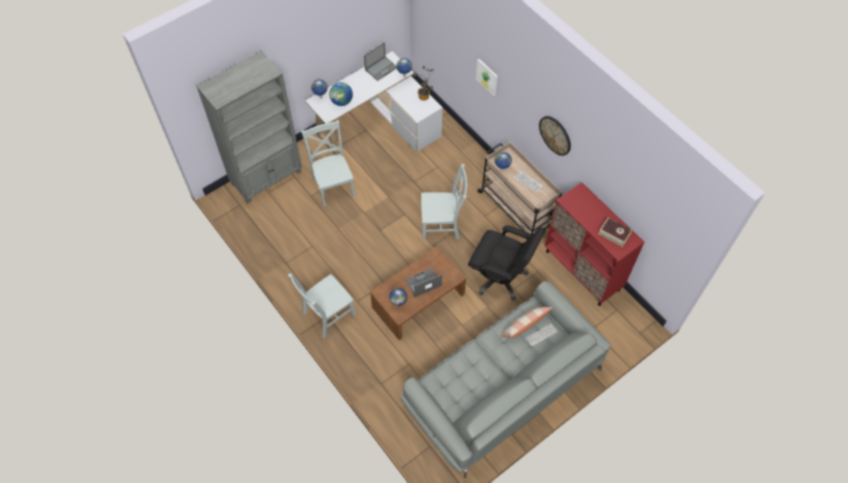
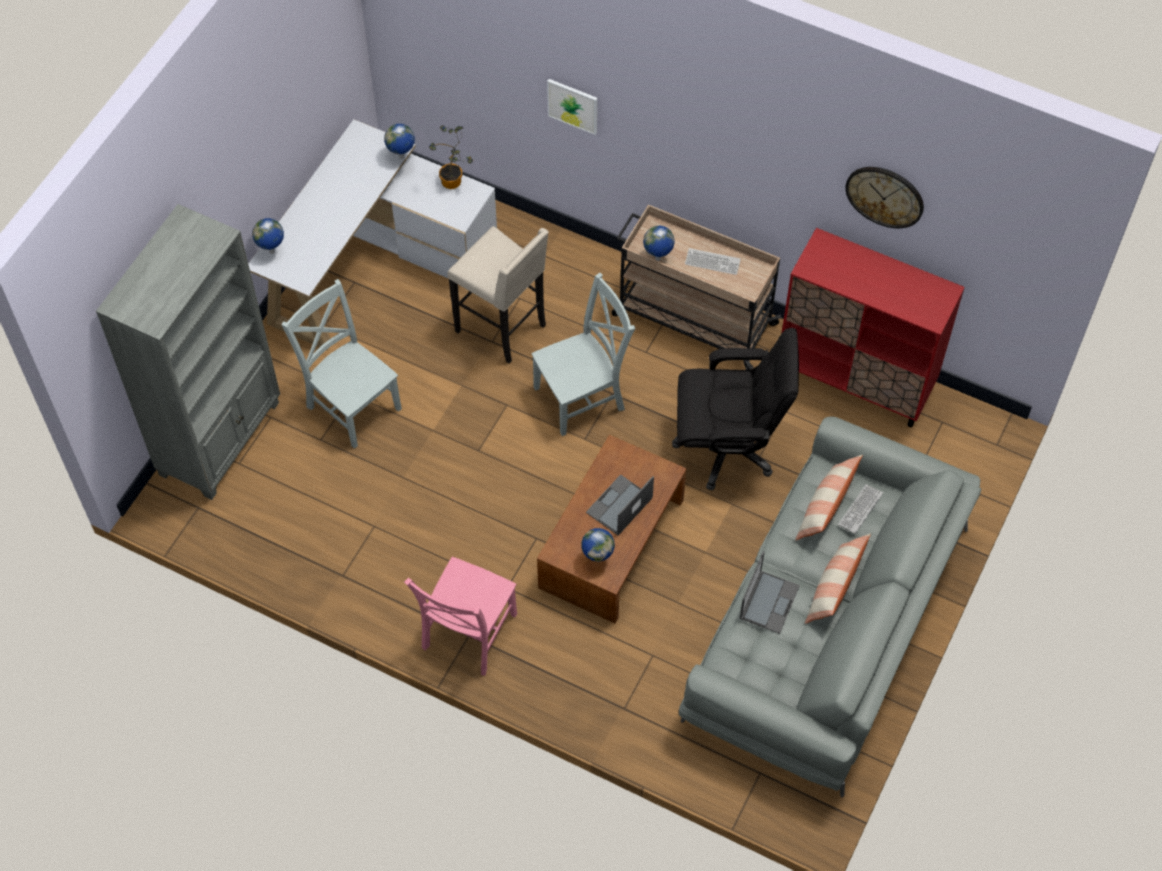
camera: 25 degrees left, 0 degrees up
(327, 315) = (467, 634): grey chair -> pink chair
(342, 101) = (314, 245): globe -> none
(381, 68) = (352, 158): laptop -> laptop (769, 601)
(422, 178) = (503, 328): none -> beige stool
(507, 369) = (834, 587): none -> pillow
(555, 135) = (744, 164): wall clock -> wall clock (885, 196)
(614, 234) = (912, 293): book -> none

